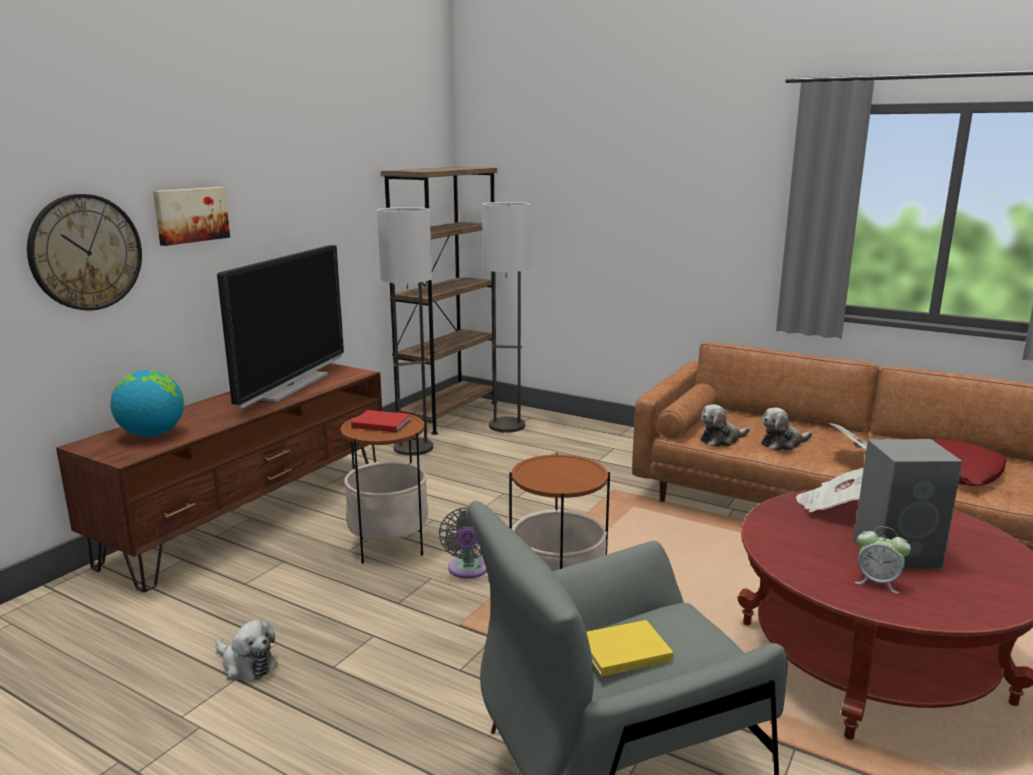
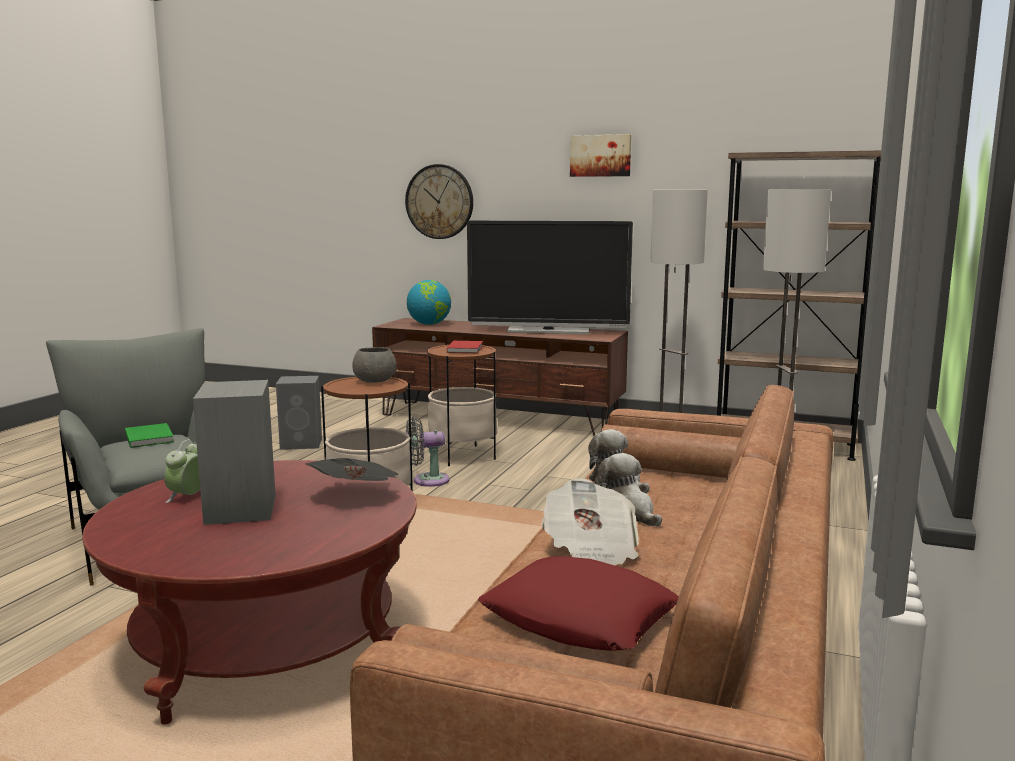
camera: 80 degrees right, 5 degrees down
(190, 215) = (516, 184): picture -> picture (600, 156)
(246, 664) = (302, 444): plush toy -> grey speaker
(541, 468) = (374, 380): none -> grey bowl
(622, 650) = (150, 437): yellow book -> green book

